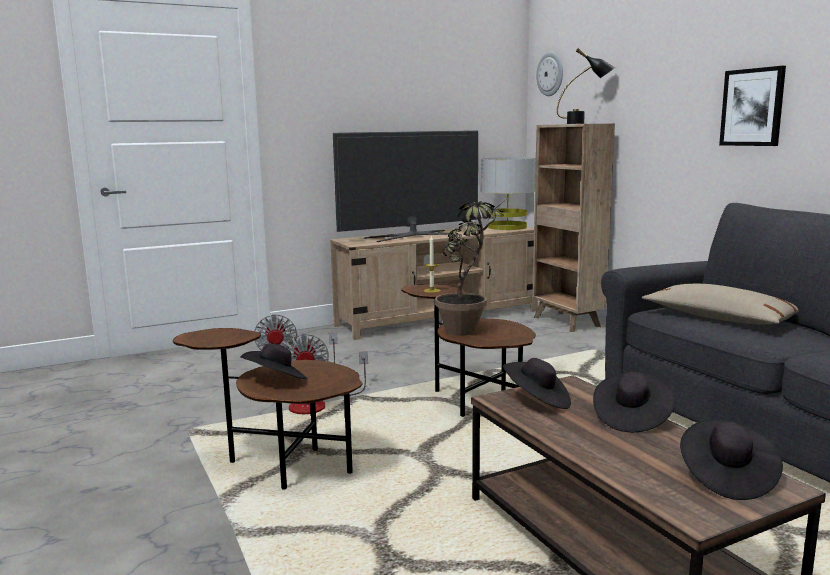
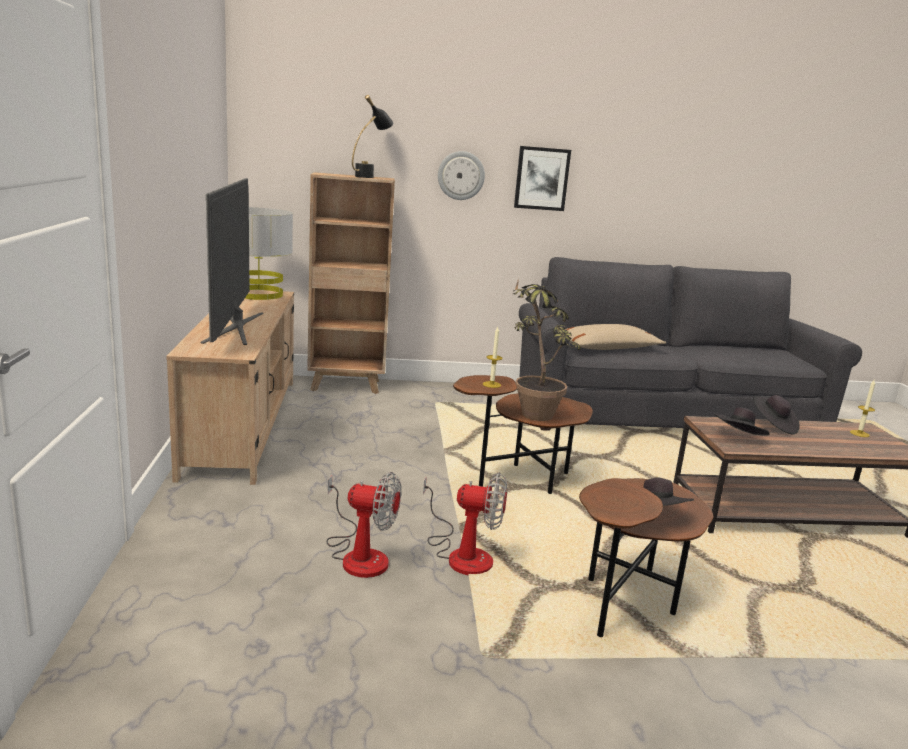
camera: 70 degrees left, 5 degrees up
(550, 74) = (276, 108): wall clock -> wall clock (461, 175)
(726, 477) = (859, 433): black hat -> candle

